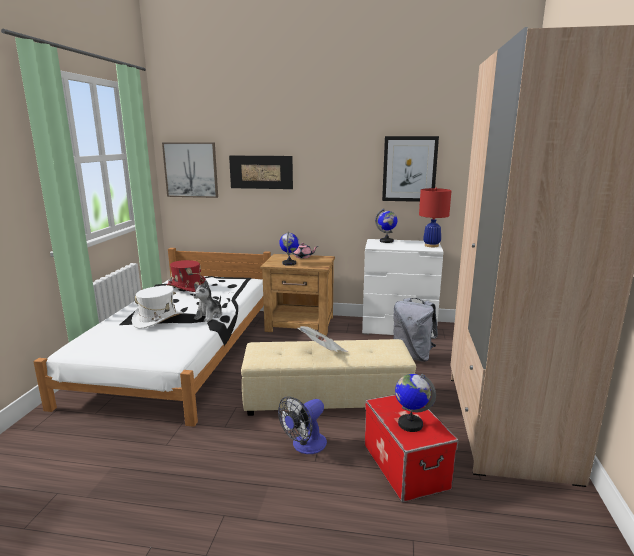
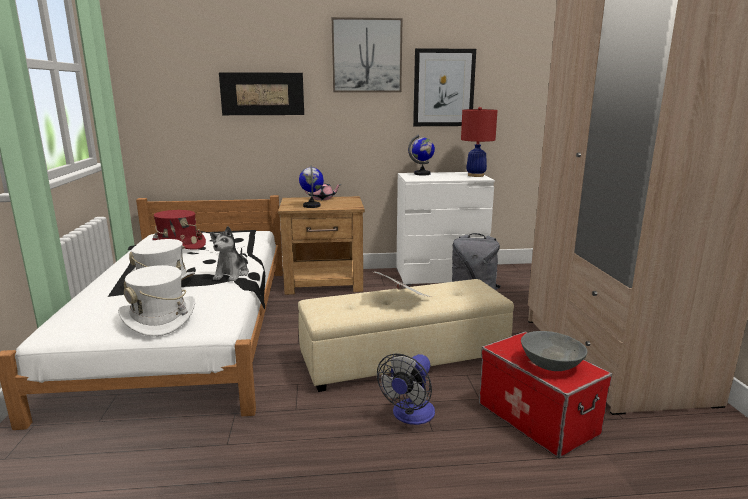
camera: 15 degrees left, 0 degrees up
(141, 347) = (159, 319): none -> white hat
(191, 170) = (165, 92): picture -> picture (366, 56)
(410, 424) = (550, 365): globe -> grey bowl

